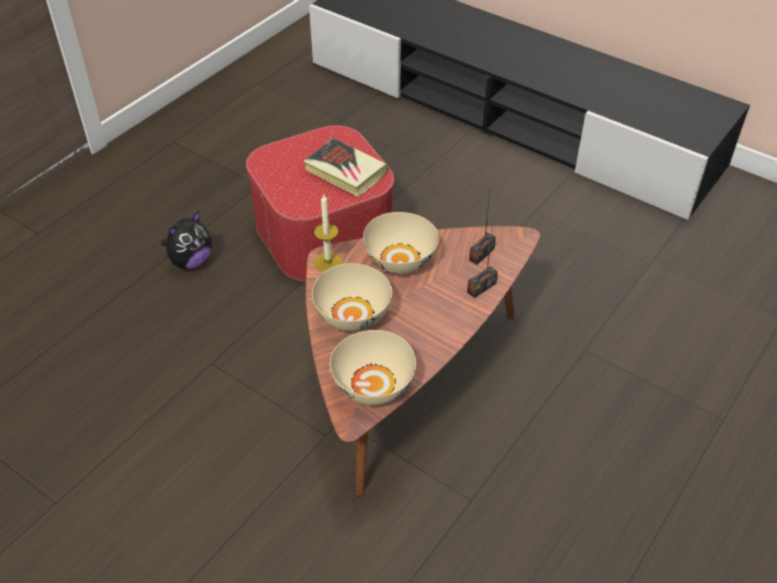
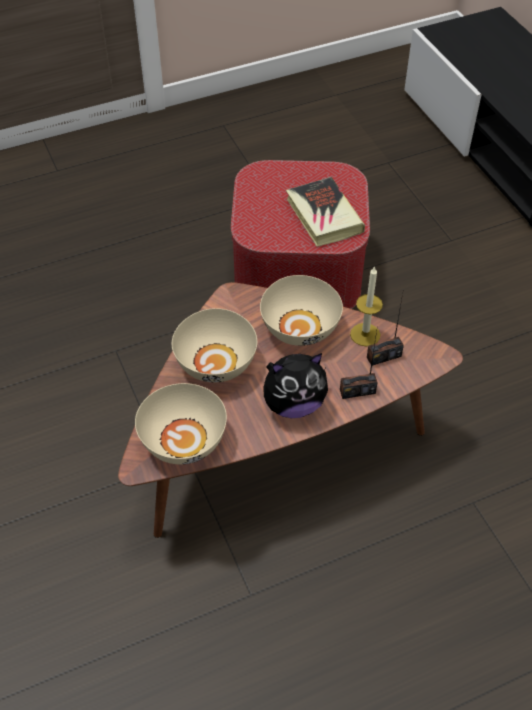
camera: 30 degrees right, 5 degrees up
(191, 261) = (162, 247): plush toy -> plush toy (293, 404)
(328, 262) = (231, 301): candle -> candle (365, 334)

